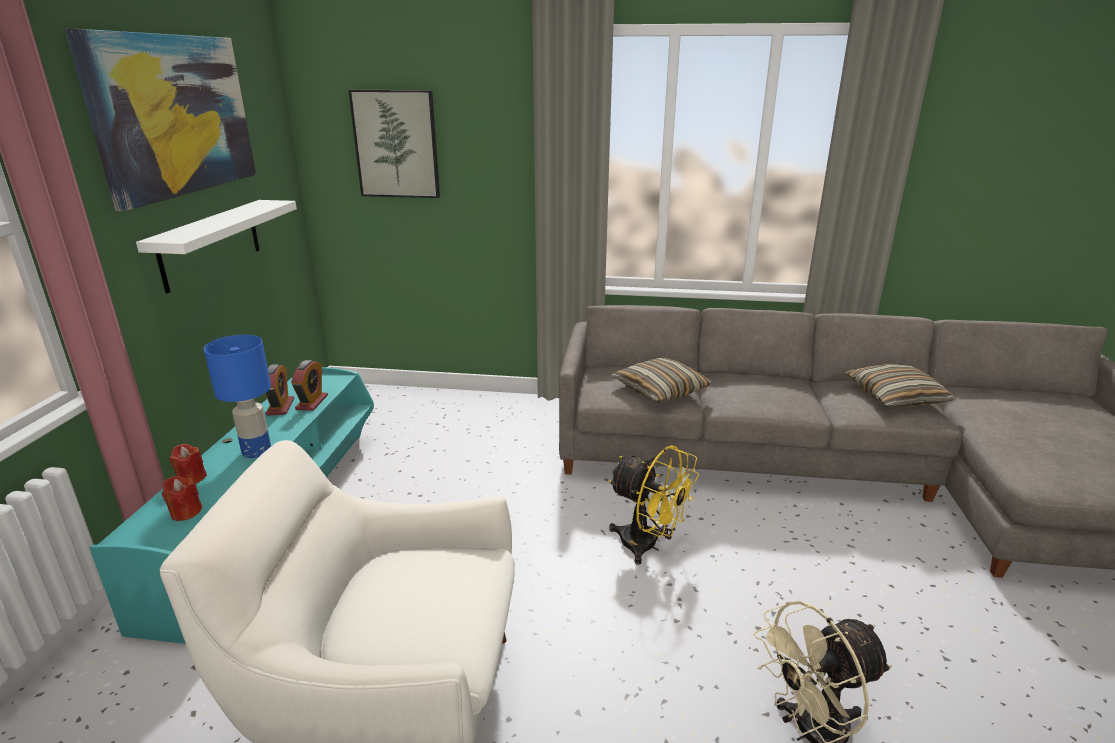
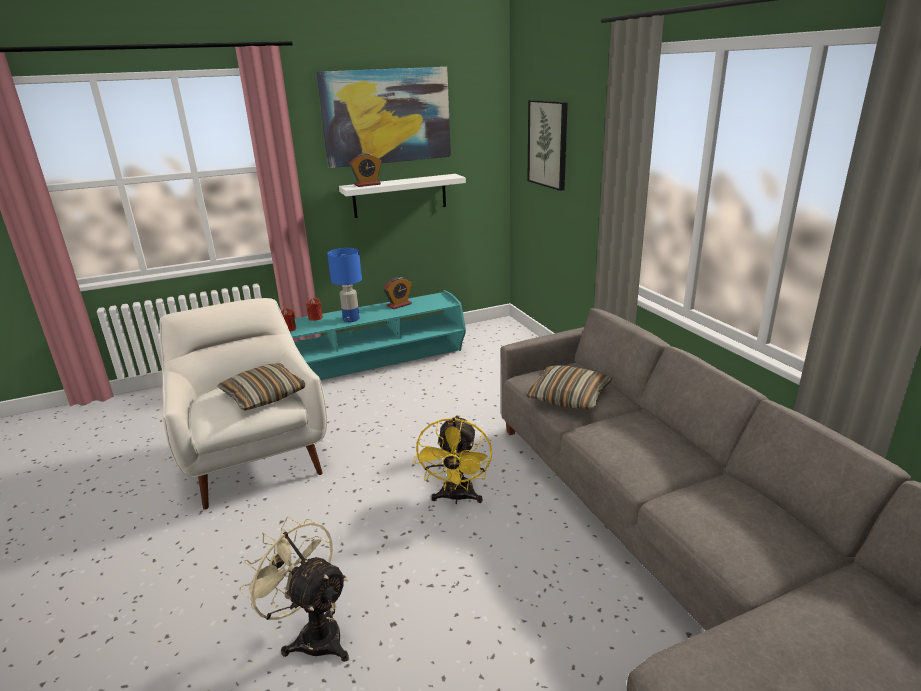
camera: 60 degrees right, 0 degrees up
(312, 402) = (413, 309): alarm clock -> alarm clock (367, 184)
(895, 396) = (756, 529): pillow -> pillow (264, 395)

